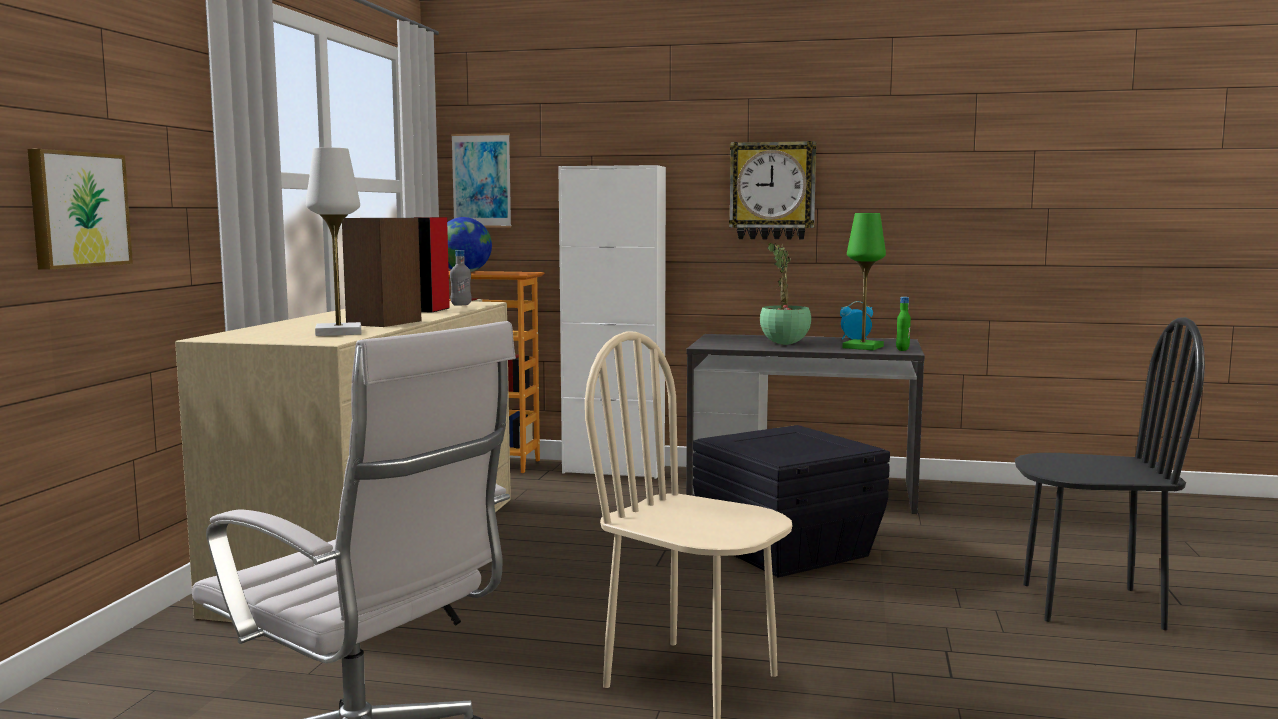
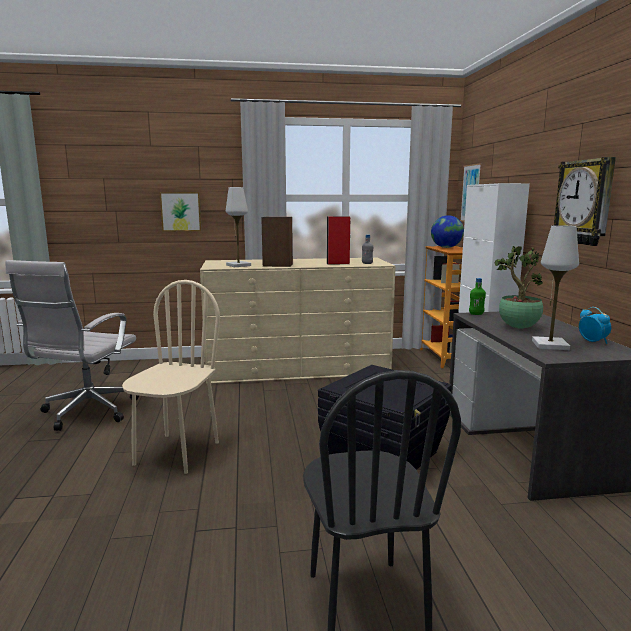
camera: 70 degrees right, 5 degrees up
(863, 347) = (550, 345): green table lamp -> white table lamp
(902, 349) = (562, 356): green bottle -> green bottle (476, 314)

